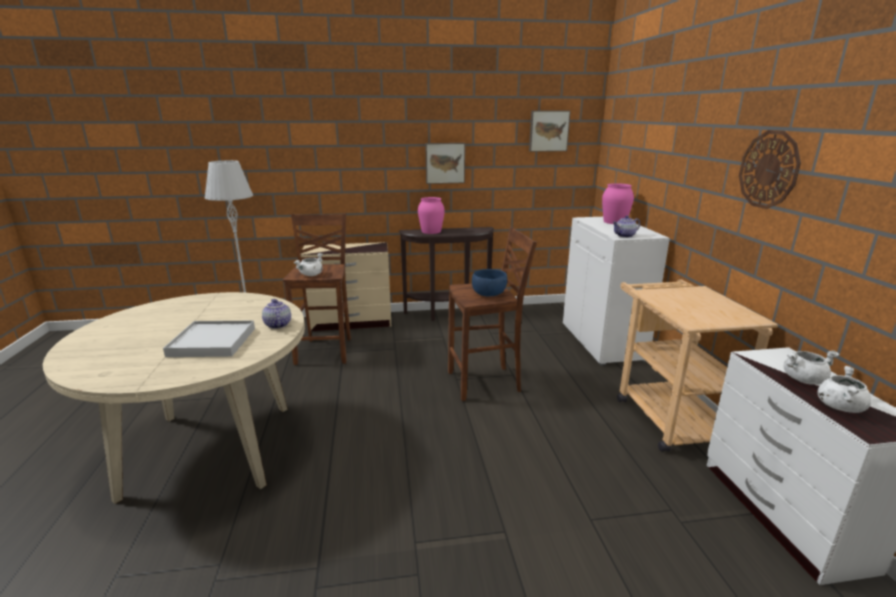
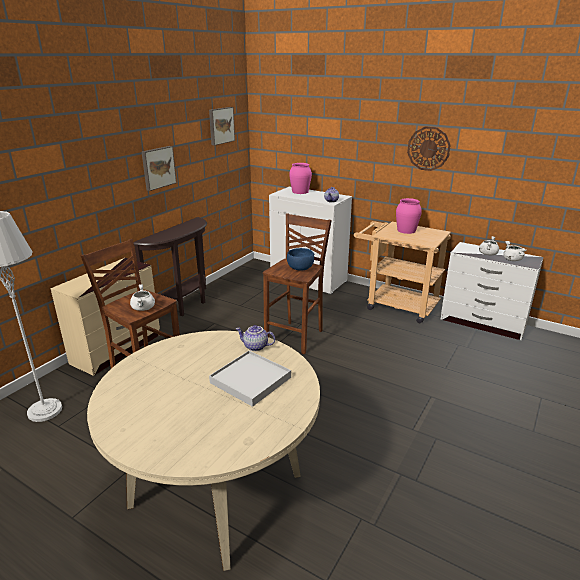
camera: 50 degrees left, 5 degrees up
(431, 231) = (164, 235): pink vase -> pink vase (406, 230)

